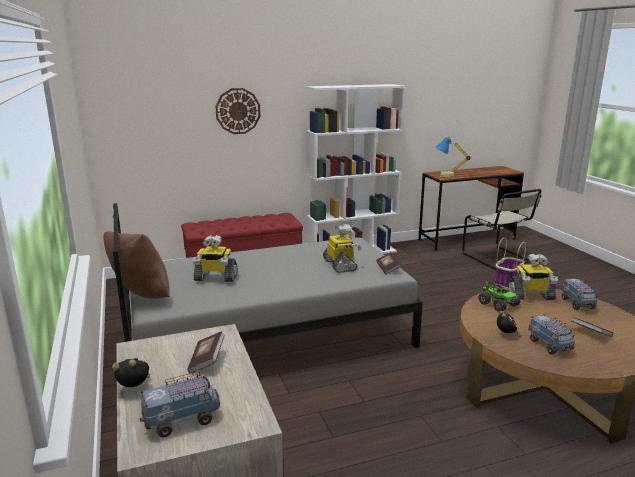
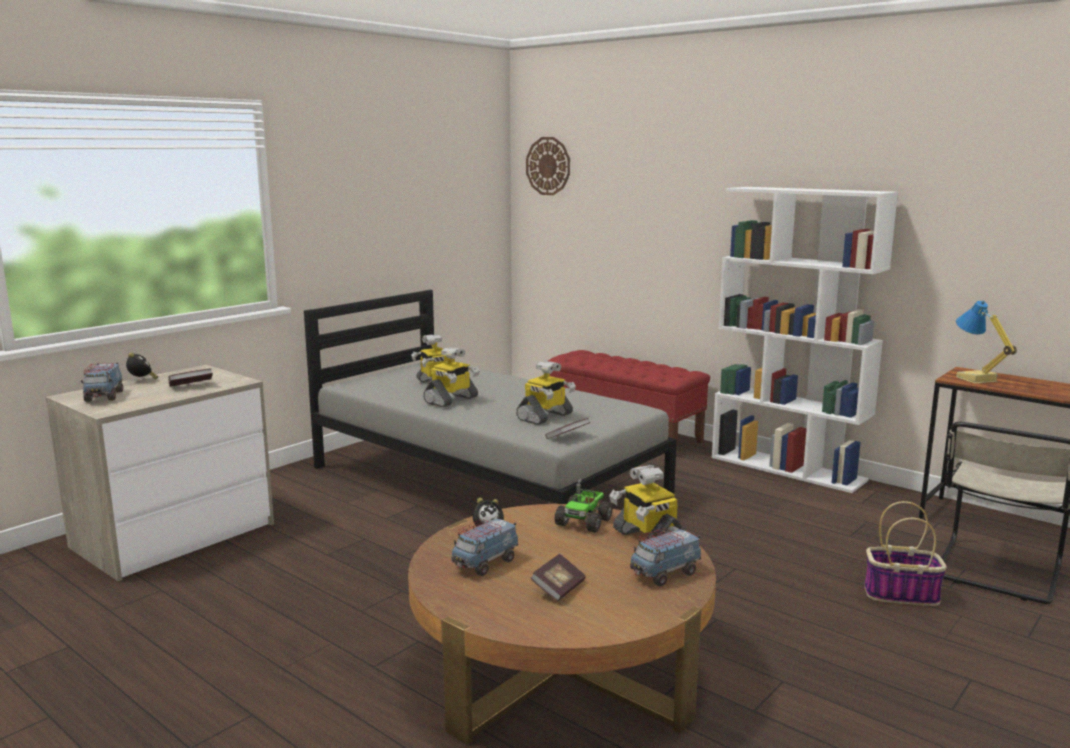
camera: 60 degrees right, 5 degrees down
(140, 298) = (364, 376): brown pillow -> none
(182, 420) = (104, 396): toy truck -> toy truck turned 45 degrees clockwise
(238, 111) = (657, 215): wall clock -> wall clock (548, 166)
(265, 281) = (451, 400): none -> toy robot

